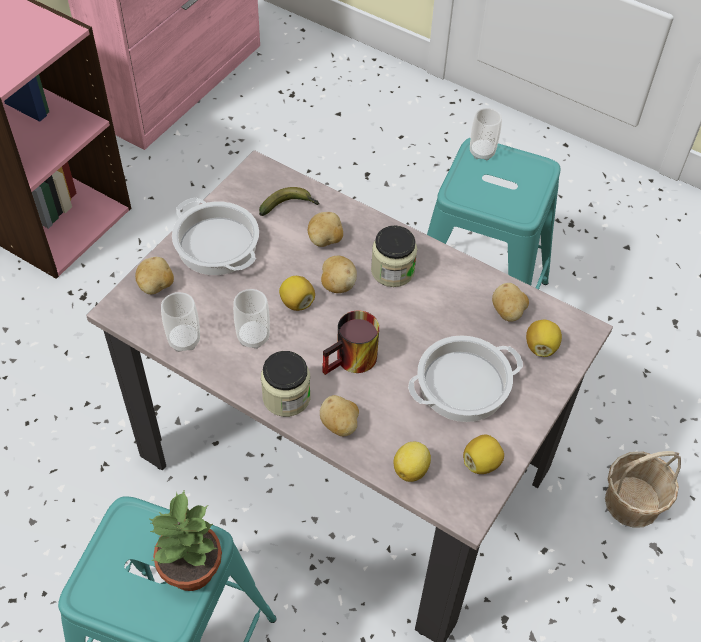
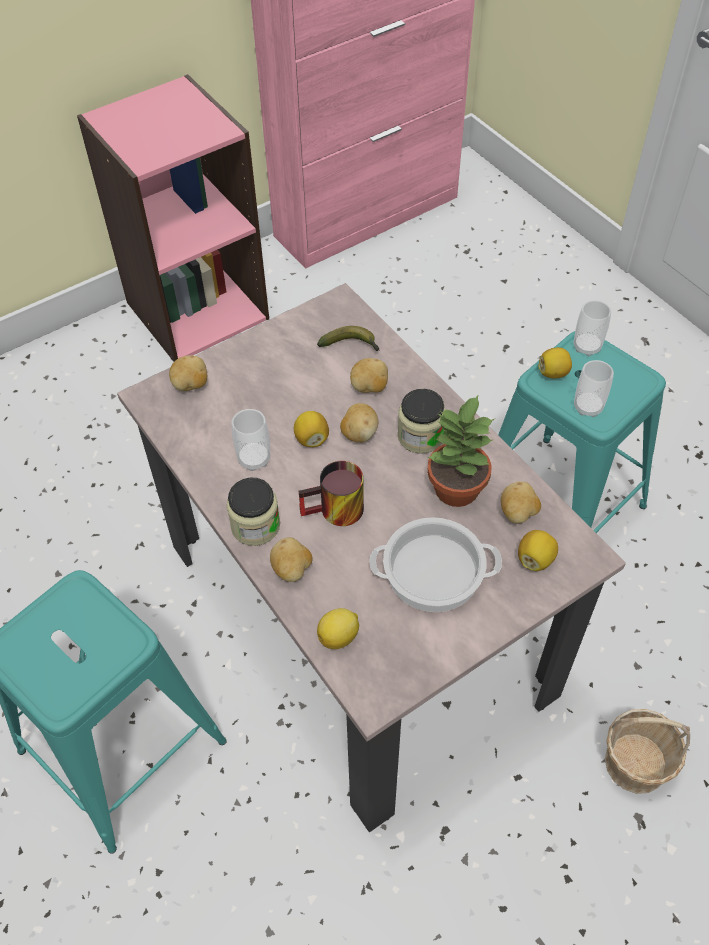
camera: 25 degrees right, 0 degrees up
(184, 340) = (190, 442): cup -> cup (588, 407)
(190, 570) = (105, 659): potted plant -> potted plant (455, 489)
(218, 245) = (266, 363): cooking pot -> none
(481, 463) = (413, 655): lemon -> lemon (553, 373)

